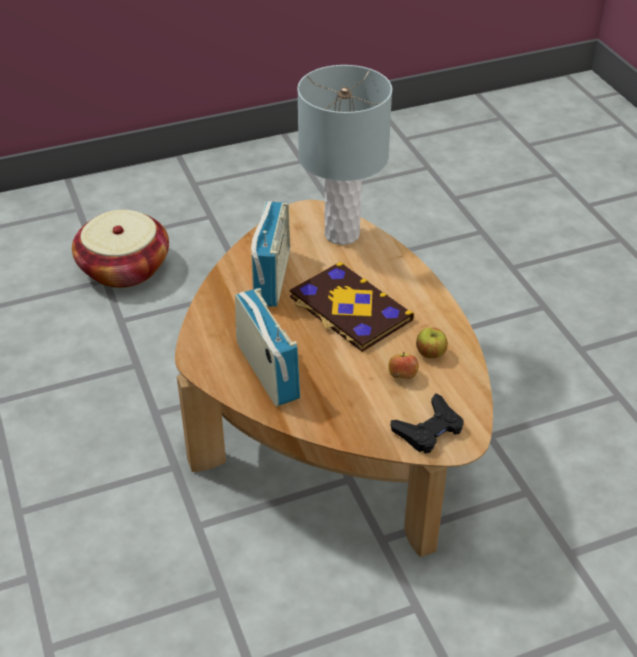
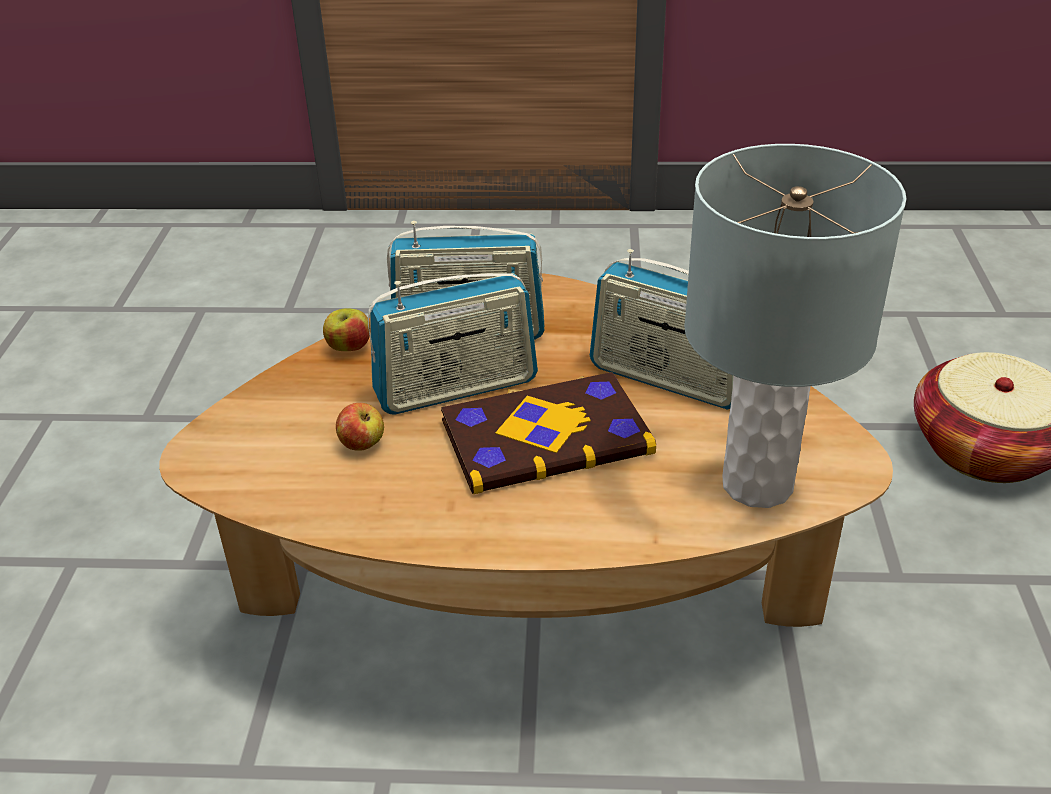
camera: 115 degrees right, 5 degrees down
(328, 357) = (456, 388): none -> radio
(429, 429) = (246, 436): black game controller -> none
(430, 353) = (383, 489): apple -> apple (350, 348)

